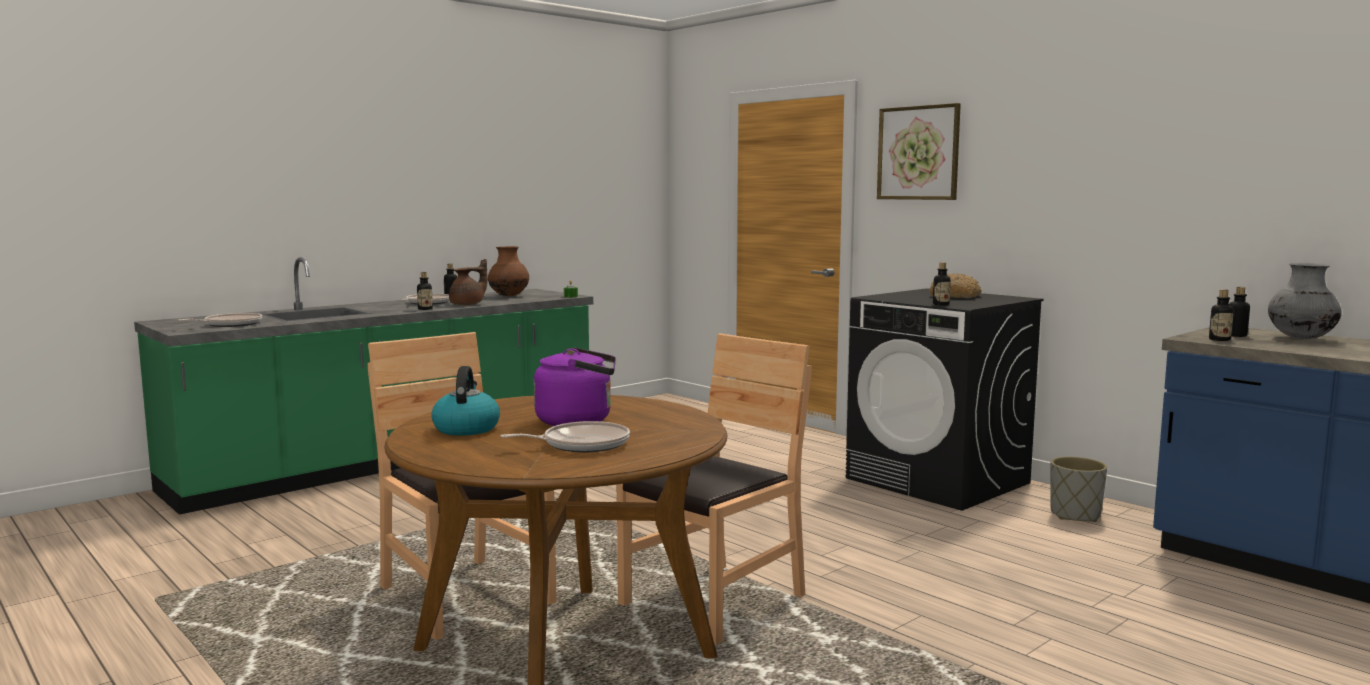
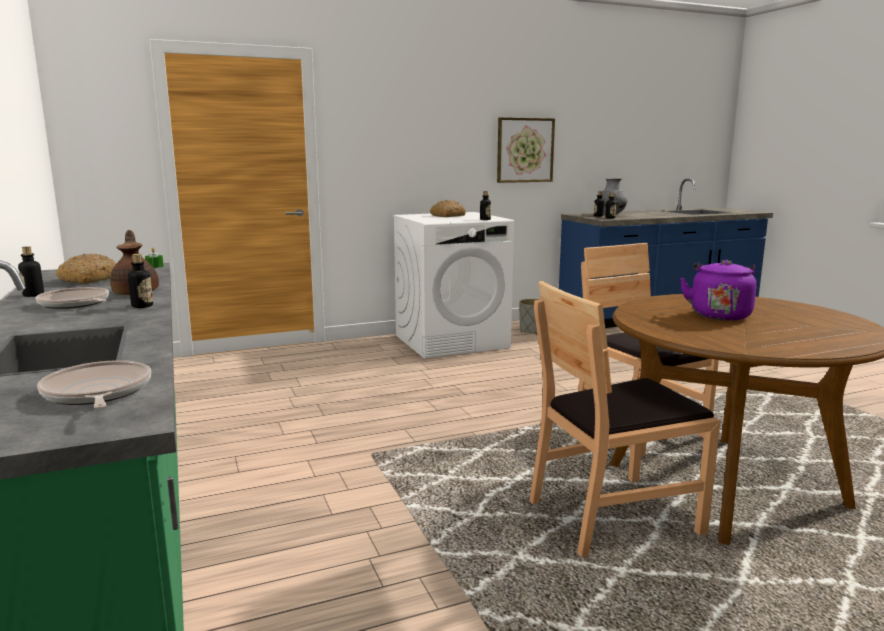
camera: 70 degrees left, 5 degrees up
(466, 428) = (751, 338): kettle -> none
(509, 296) = (91, 279): brown vase -> bread
(581, 444) = (793, 318): frying pan -> none
(918, 153) = (375, 114): picture -> picture (525, 150)
(938, 481) = (452, 341): black washing machine -> white washing machine

